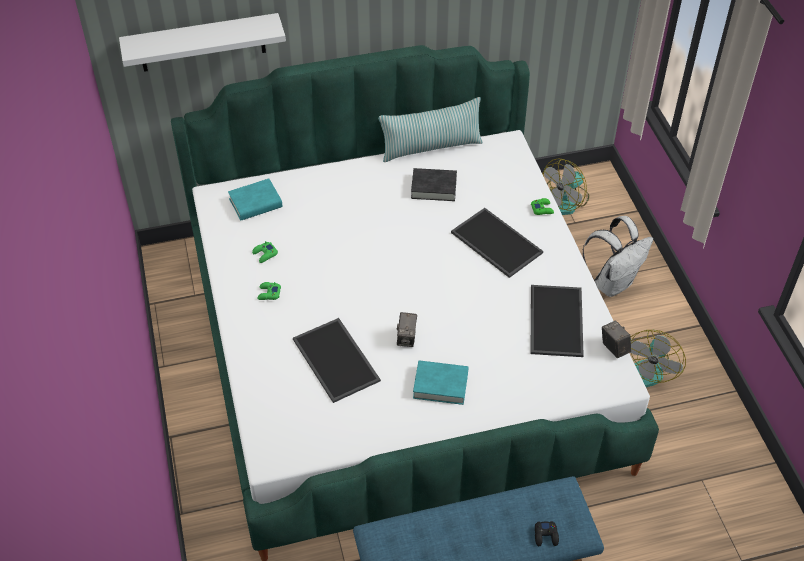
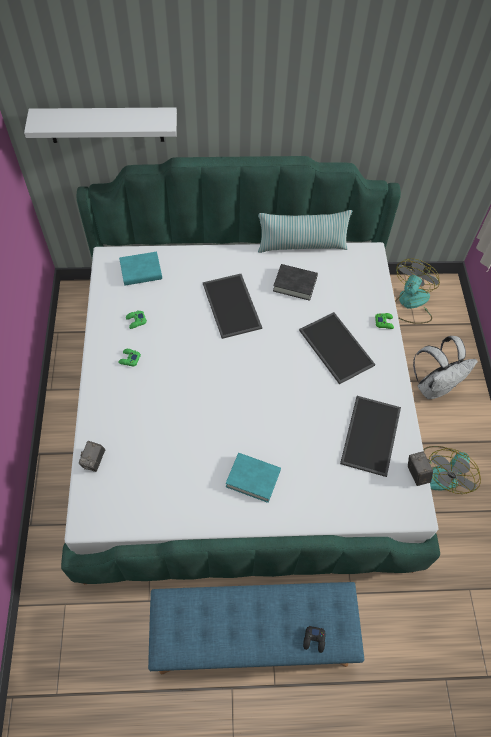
camera: 10 degrees right, 10 degrees up
(337, 360) = (170, 435): tray -> tray (233, 306)
(406, 338) = (235, 426): camera -> camera (94, 461)
(564, 201) = (410, 304): fan -> fan turned 150 degrees clockwise

